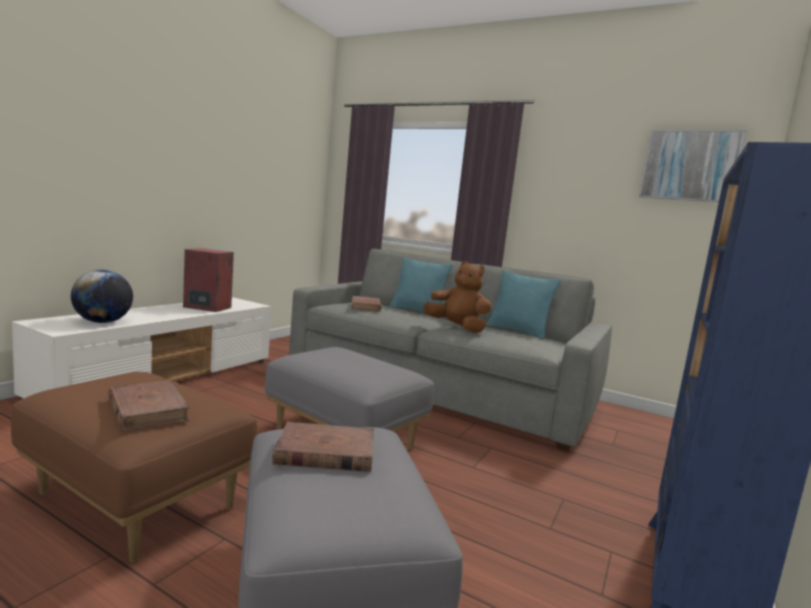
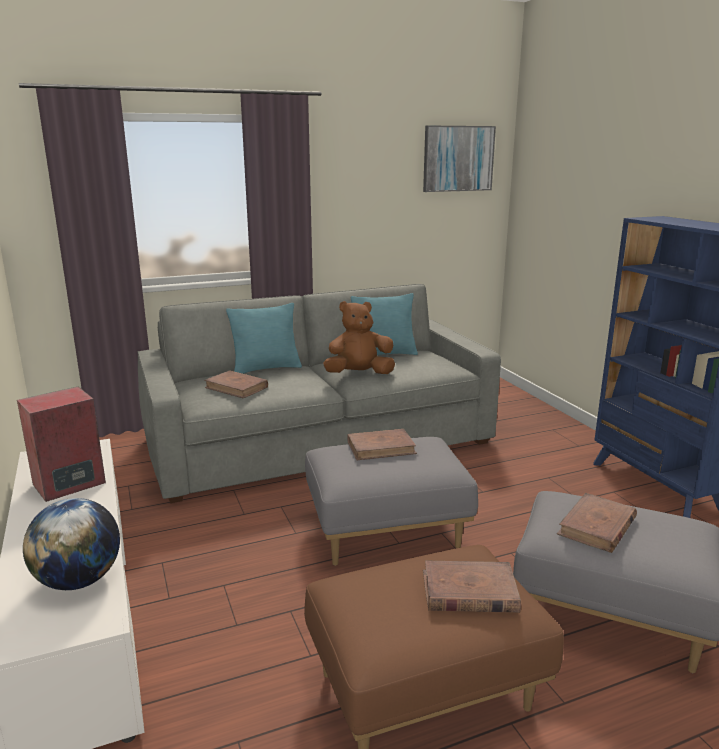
camera: 50 degrees left, 10 degrees up
(362, 359) = (381, 448): none -> brown book

